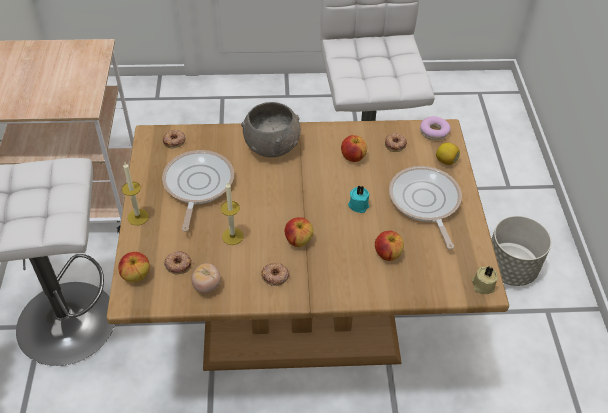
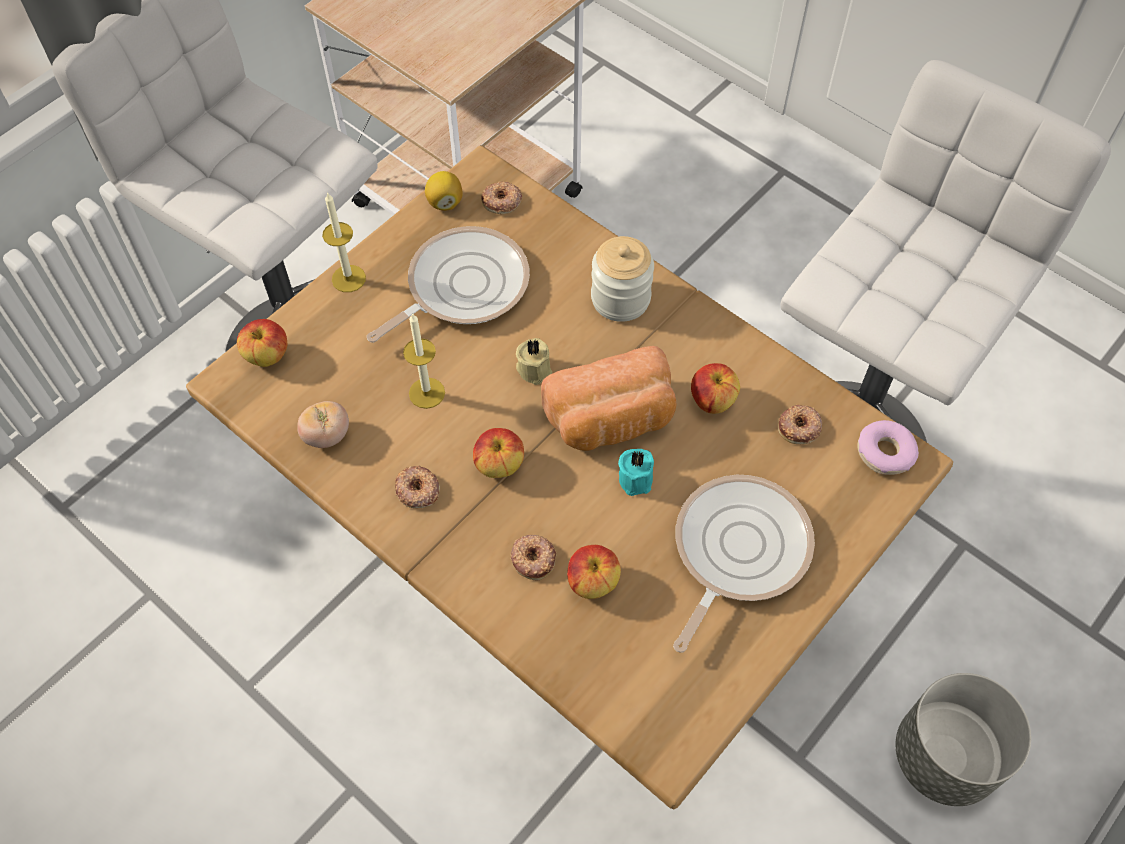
camera: 45 degrees right, 10 degrees up
(178, 264) = (326, 379): donut -> donut (533, 558)
(272, 145) = (620, 298): grey bowl -> jar
(323, 191) = (612, 420): none -> bread
(446, 161) = (848, 513): lemon -> lemon (444, 202)
(482, 285) = (671, 742): beige candle -> beige candle (534, 368)

